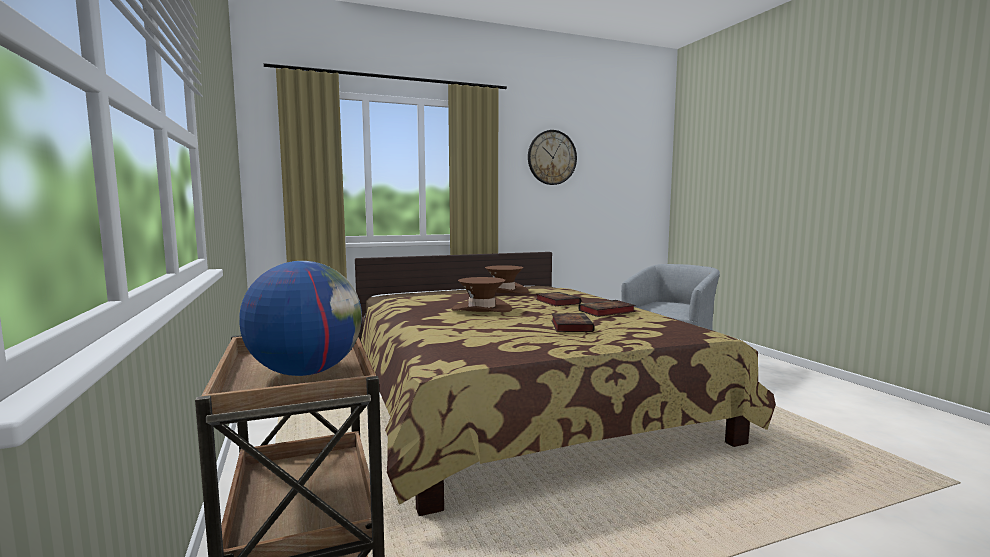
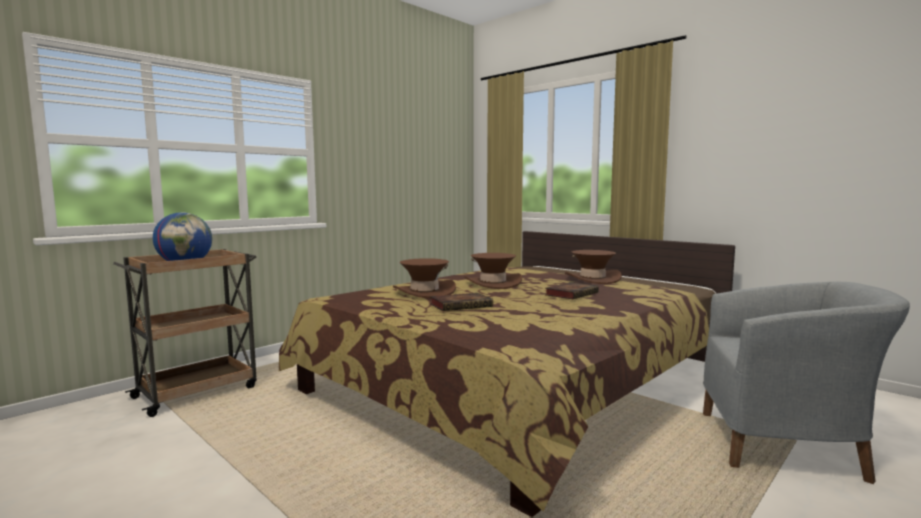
camera: 65 degrees right, 0 degrees up
(491, 328) = (424, 292): none -> brown hat
(552, 157) = (766, 113): wall clock -> none
(605, 312) = (551, 309): book -> none

